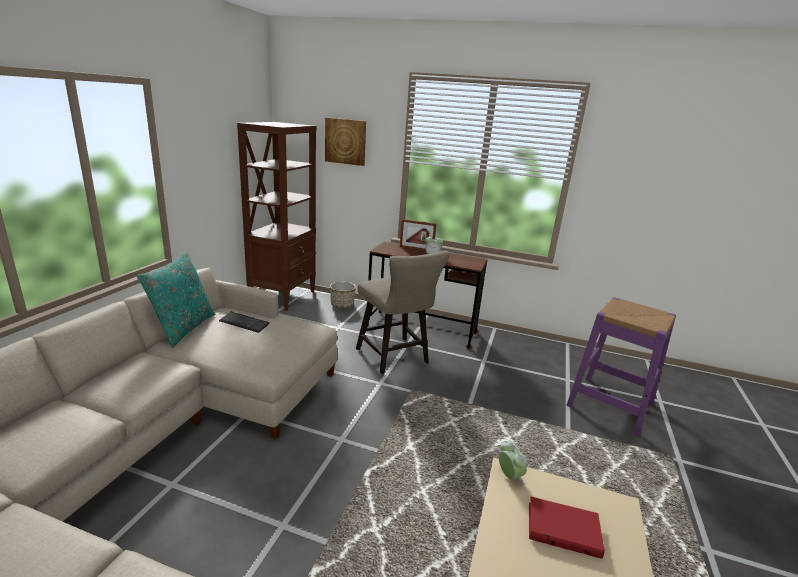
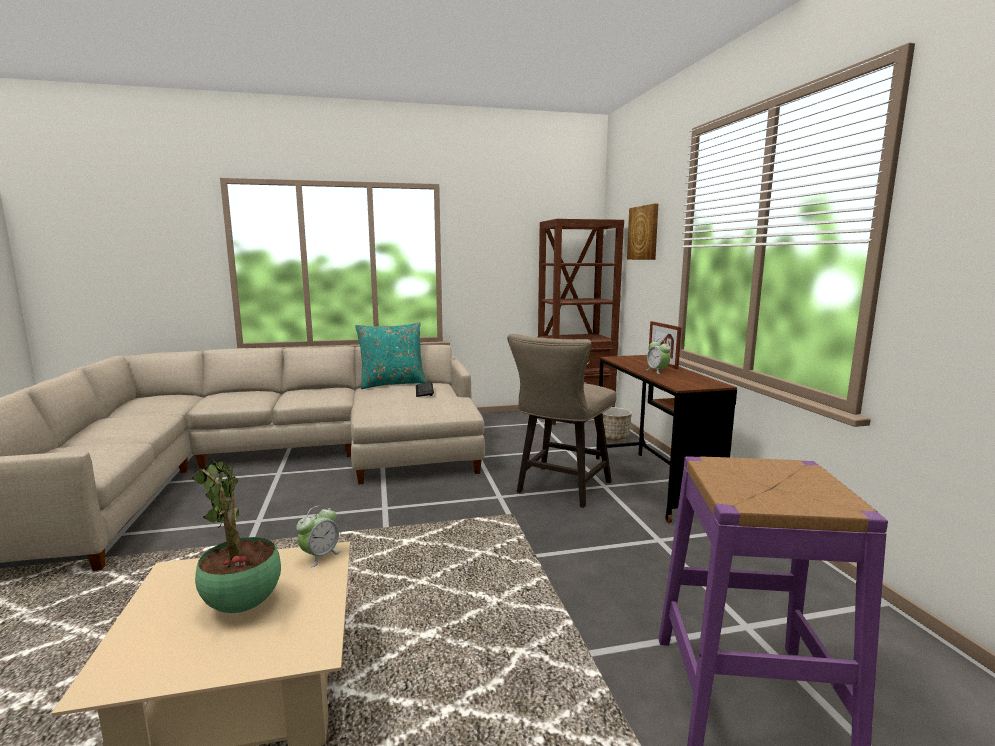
camera: 60 degrees right, 10 degrees down
(563, 528) = (243, 606): red book -> potted plant

